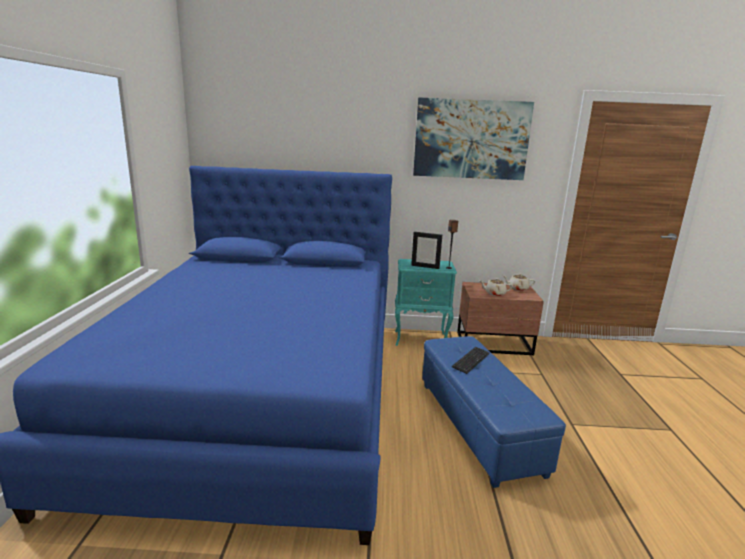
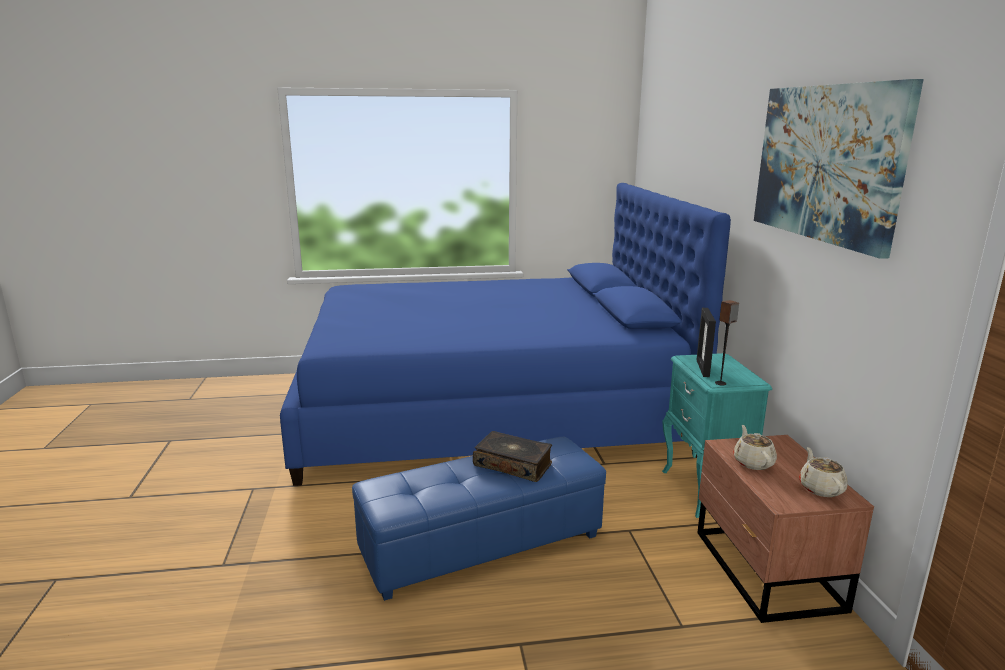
camera: 80 degrees right, 0 degrees up
(471, 361) = (513, 464): keyboard -> book

